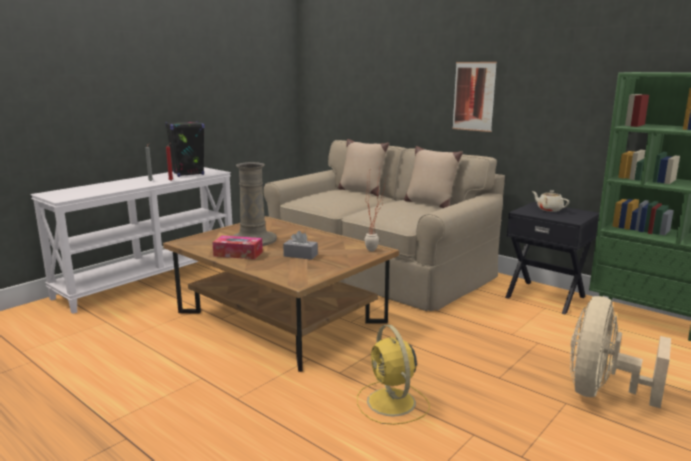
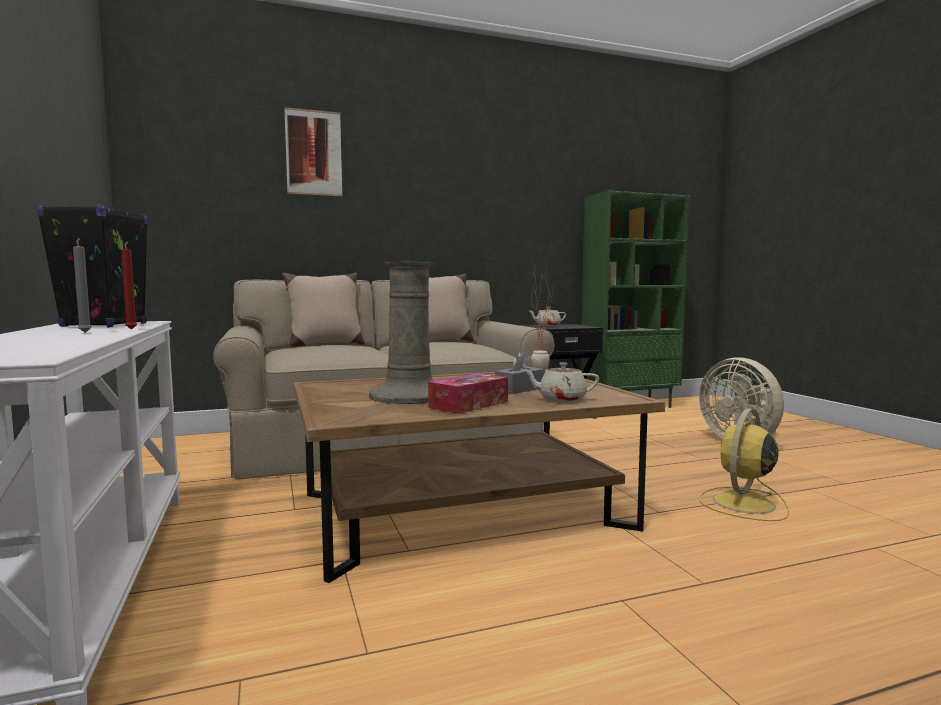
camera: 60 degrees left, 10 degrees down
(279, 268) = (561, 399): none -> beige teapot
(392, 403) = (742, 504): yellow fan -> yellow fan turned 120 degrees clockwise
(474, 96) = (438, 218): picture -> picture (313, 153)

